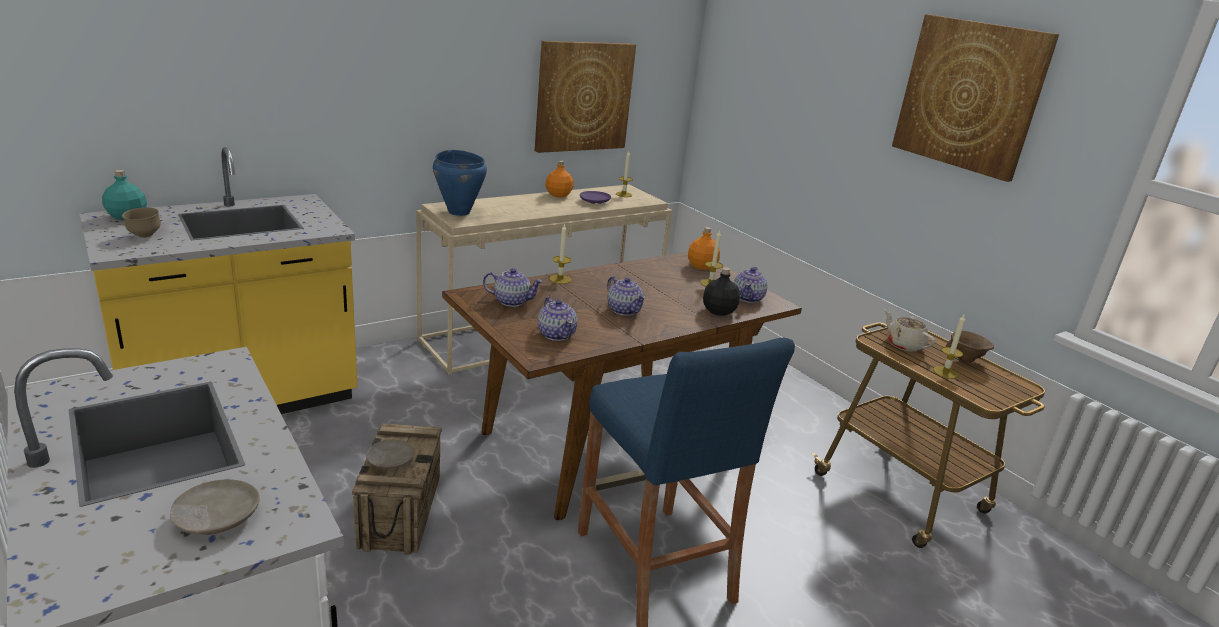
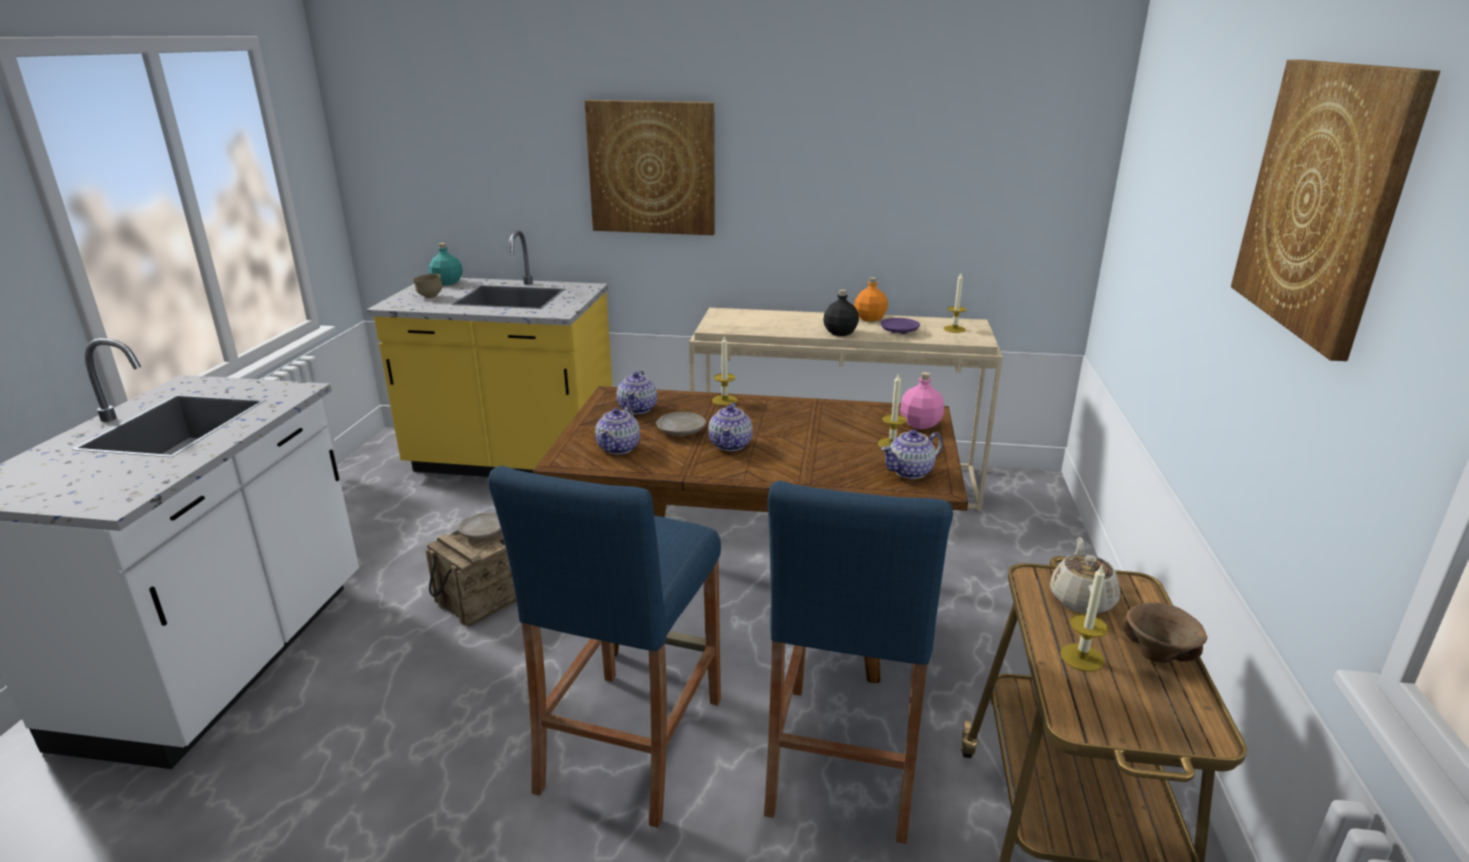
camera: 45 degrees right, 0 degrees up
(216, 517) = (97, 481): beige plate -> beige plate (681, 431)
(459, 212) = (729, 319): blue cooking pot -> none
(511, 301) = (638, 408): teapot -> teapot turned 45 degrees clockwise
(583, 96) = (923, 203): picture -> picture (652, 168)
(702, 266) = (920, 424): orange bottle -> pink bottle
(719, 311) = (840, 474): black bottle -> black bottle (840, 332)
(772, 507) = (844, 757): none -> blue stool

